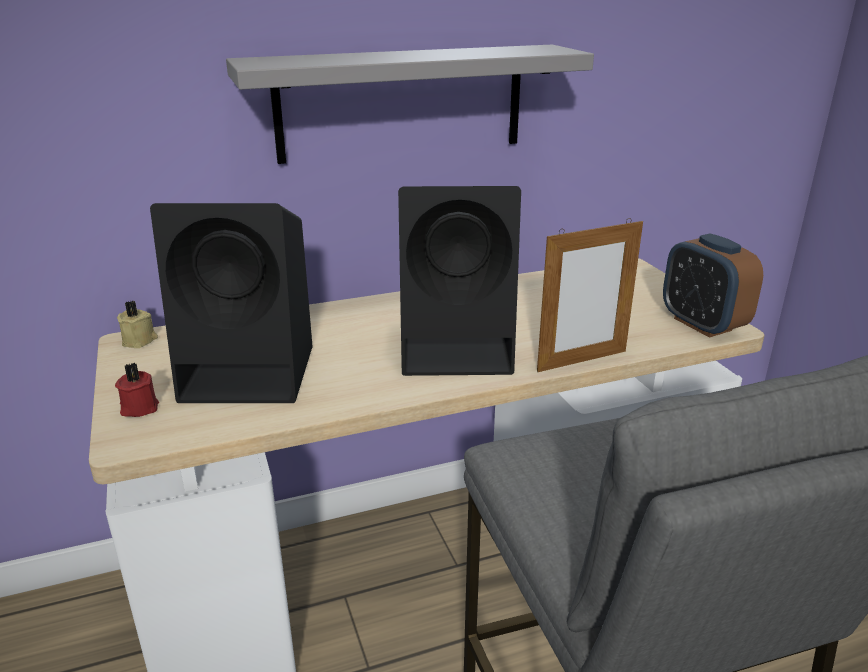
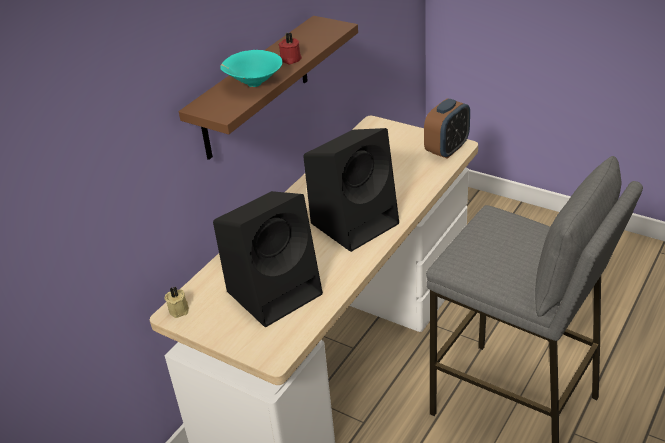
camera: 35 degrees left, 10 degrees up
(139, 407) = (250, 340): red candle -> red candle (290, 59)
(350, 58) = (253, 84): none -> turquoise bowl
(401, 103) = (255, 88): grey shelf -> brown shelf
(582, 361) = (419, 199): picture frame -> none
(702, 324) = (447, 149): alarm clock -> alarm clock turned 75 degrees counterclockwise

